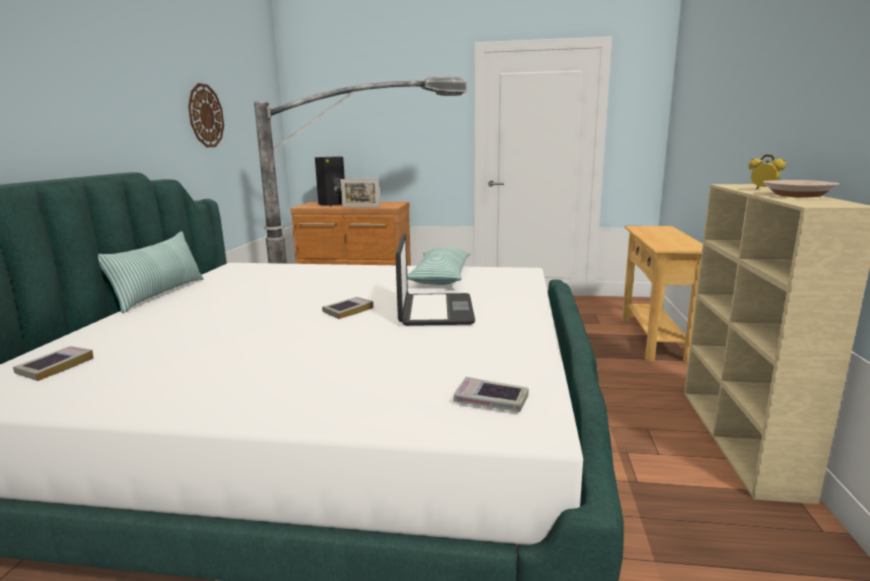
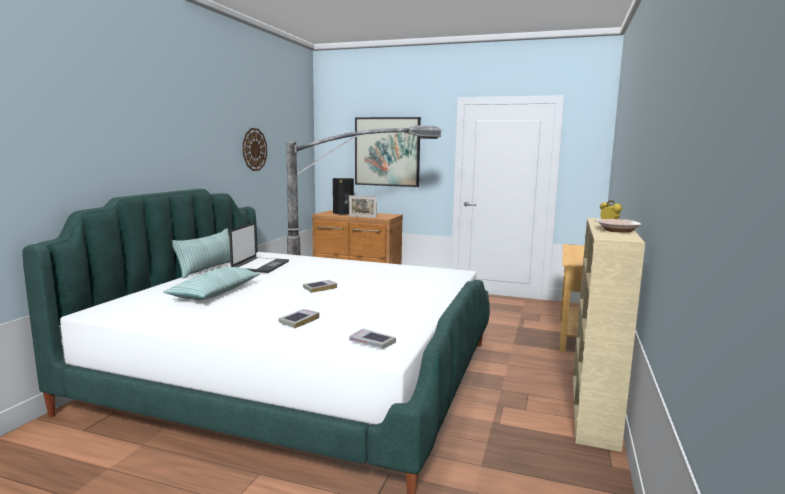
camera: 10 degrees right, 5 degrees down
(55, 367) = (140, 304): book -> book (299, 321)
(383, 119) = (387, 151): none -> picture
(435, 311) = (376, 293): laptop -> laptop (260, 266)
(440, 277) = (396, 272): pillow -> pillow (215, 293)

